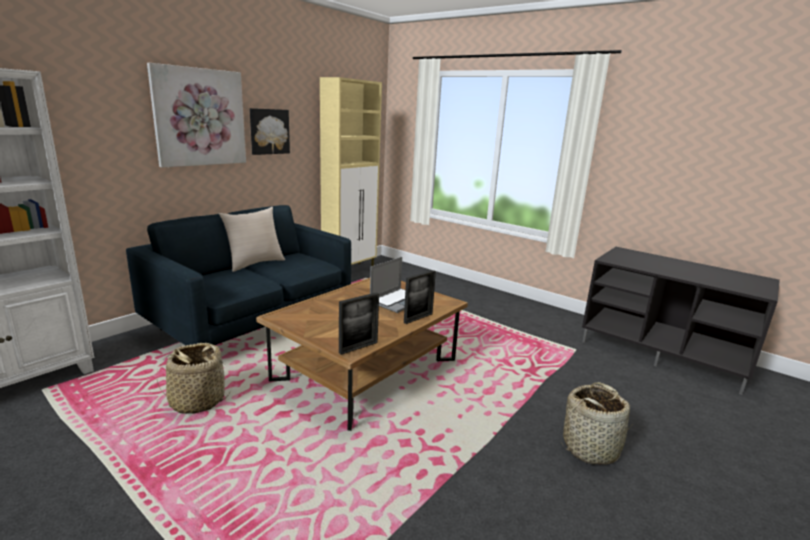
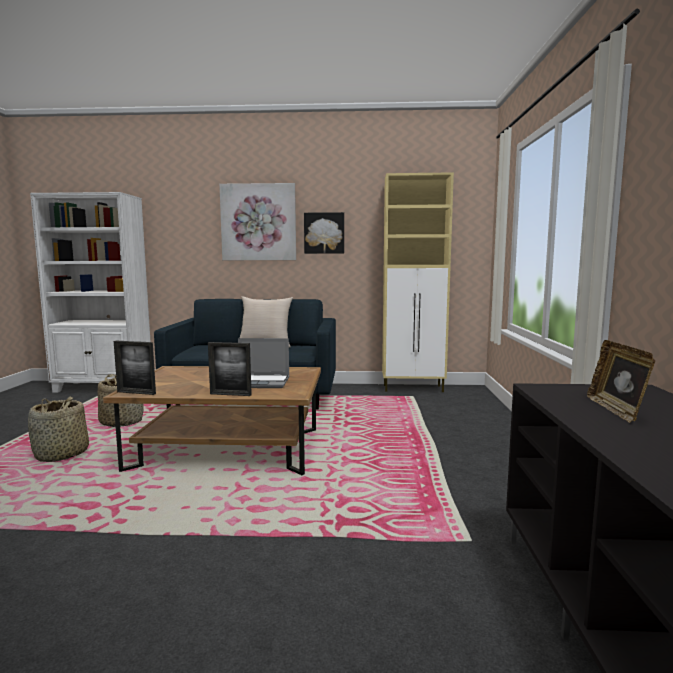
camera: 55 degrees right, 10 degrees down
(591, 448) = (187, 610): basket -> basket (61, 454)
(653, 264) = (616, 410): none -> picture frame

